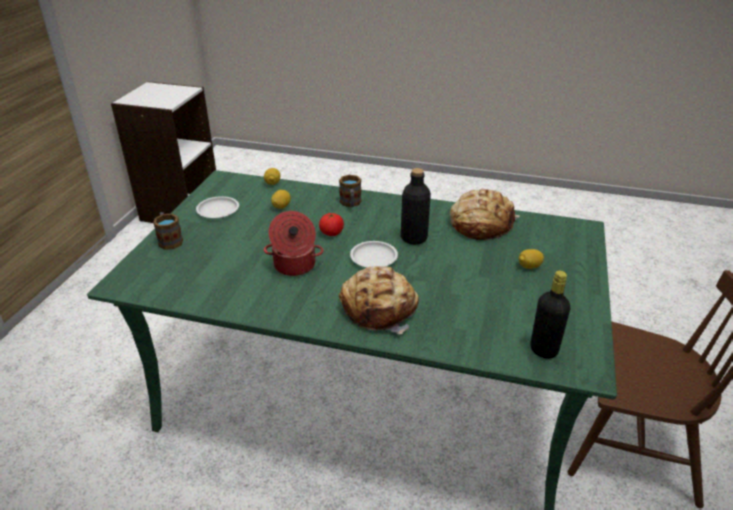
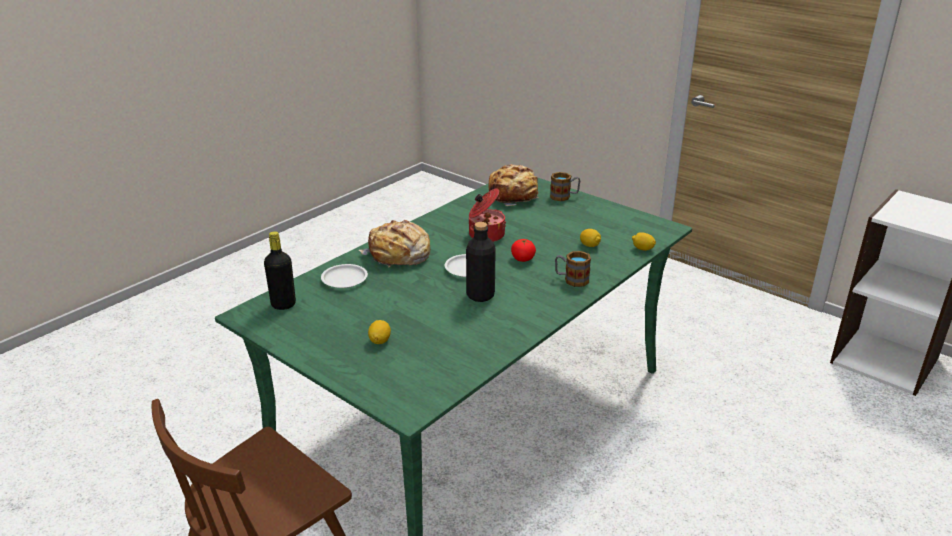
camera: 115 degrees right, 5 degrees down
(218, 210) = (602, 218): white plate -> white plate (344, 279)
(481, 224) = (474, 341): bread -> bread (513, 195)

